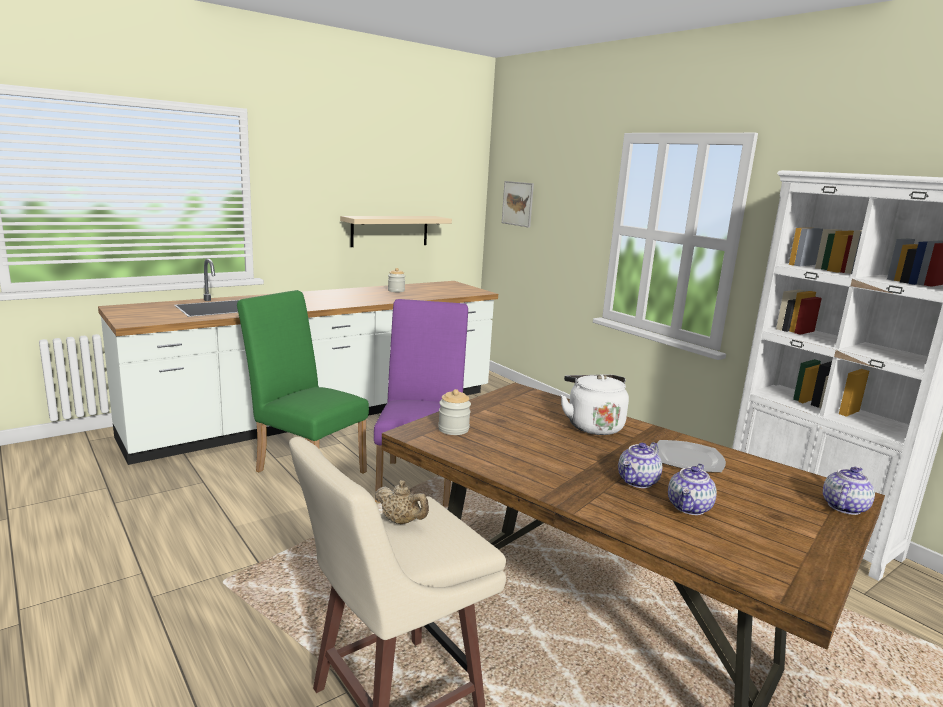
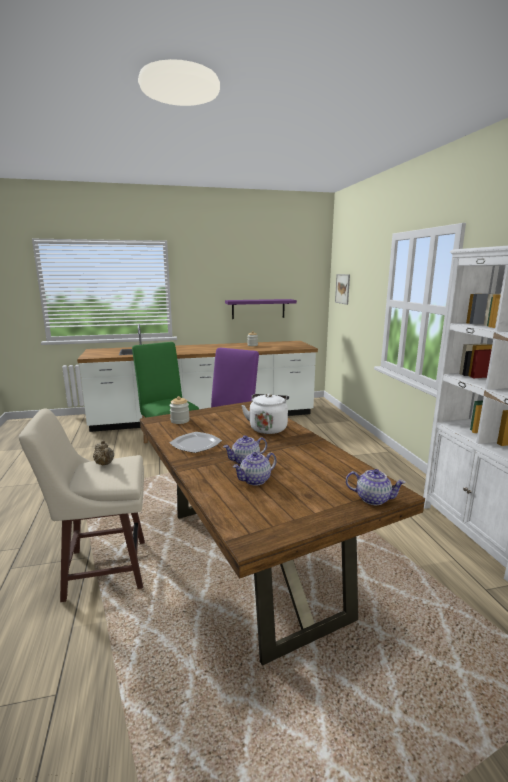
camera: 25 degrees right, 0 degrees up
(390, 231) = (258, 309): beige shelf -> purple shelf
(689, 459) = (302, 454): plate -> plate (196, 444)
(843, 506) = (373, 499): teapot -> teapot turned 45 degrees clockwise

